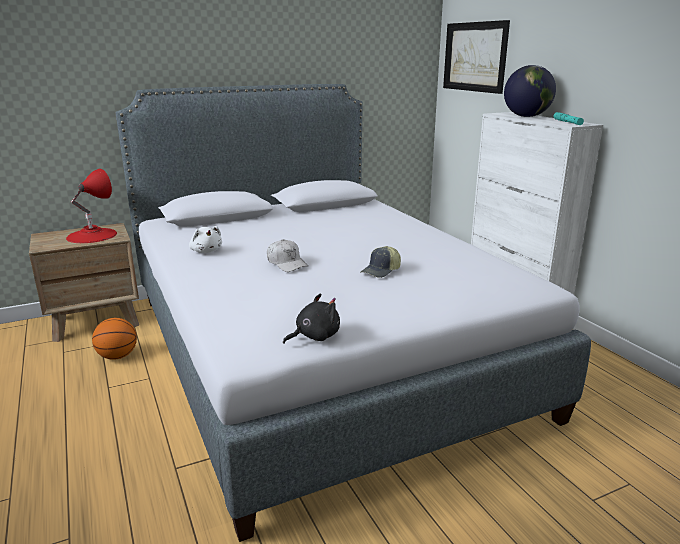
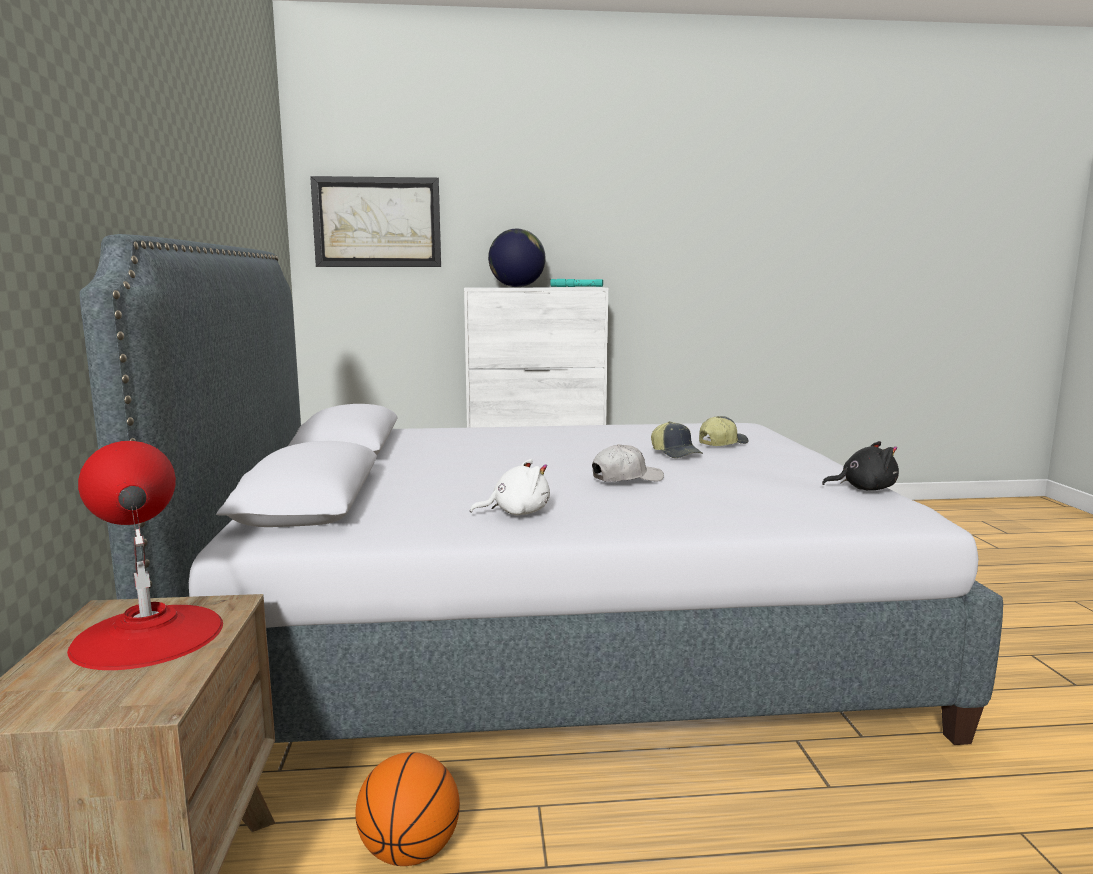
camera: 70 degrees left, 10 degrees down
(314, 336) = (864, 488): black plush toy -> black plush toy turned 105 degrees clockwise
(433, 282) = (722, 443): none -> cap

